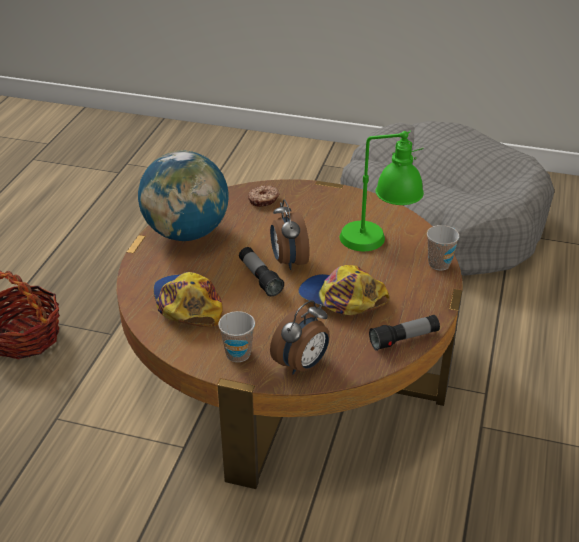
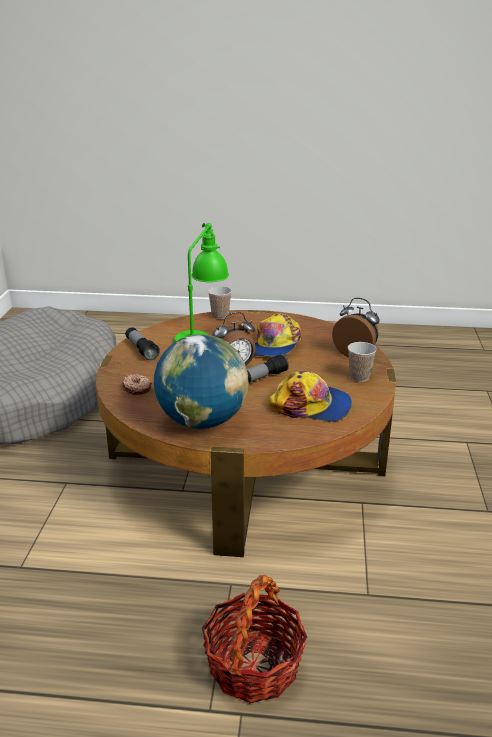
camera: 100 degrees left, 10 degrees down
(187, 304) = (311, 406): cap -> cap turned 135 degrees counterclockwise
(404, 339) = (309, 324): flashlight -> flashlight (141, 350)

